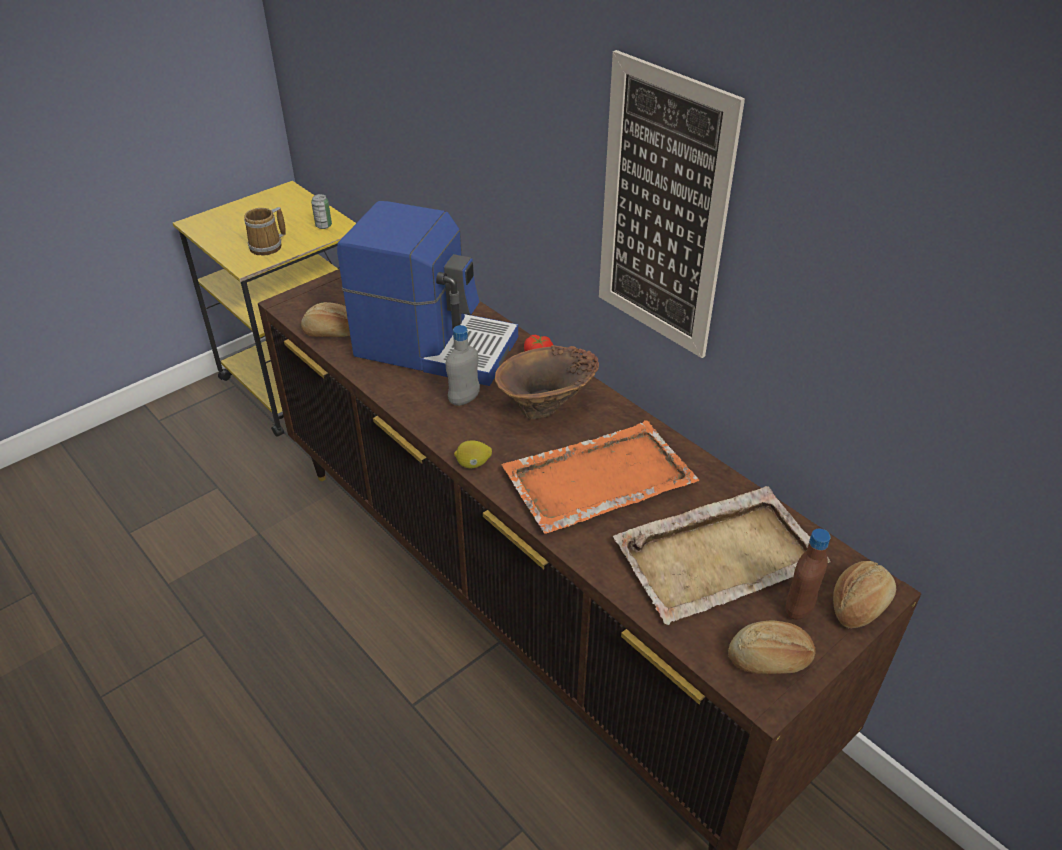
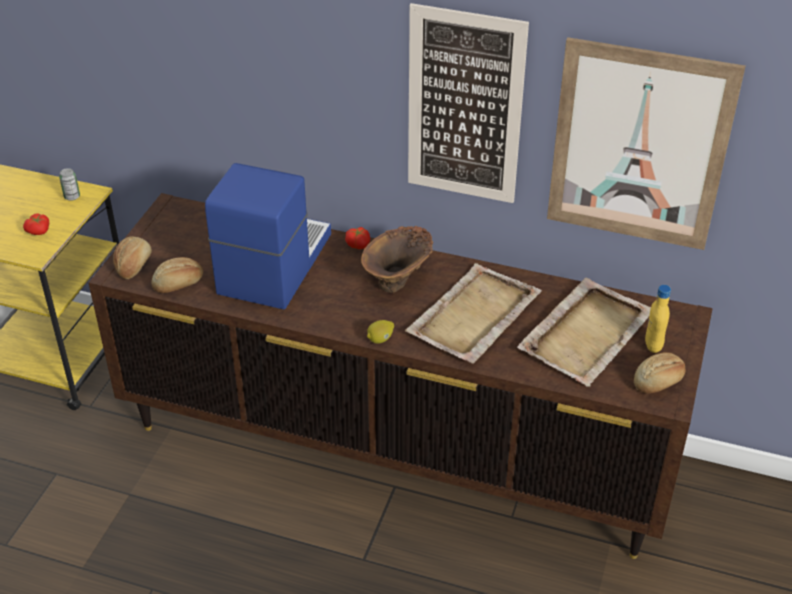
camera: 30 degrees left, 0 degrees up
(268, 246) = (39, 231): mug -> tomato
(435, 345) = (272, 264): coffee machine -> coffee machine turned 60 degrees counterclockwise
(464, 399) = (332, 297): grey bottle -> none
(597, 480) = (473, 316): orange tray -> beige tray
(799, 608) = (653, 345): brown bottle -> yellow bottle
(859, 604) = (684, 329): bread -> bread (133, 265)
(862, 323) = (639, 146): none -> picture

